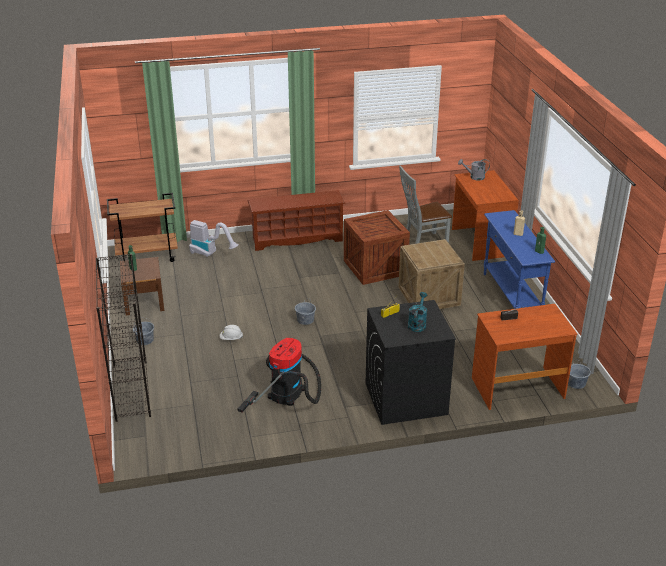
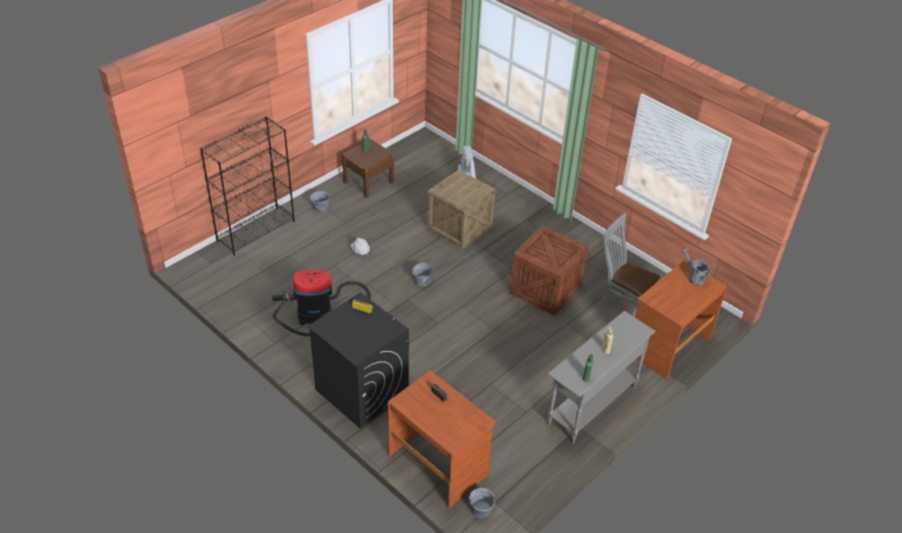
camera: 55 degrees right, 10 degrees up
(148, 256) = (431, 152): brown cart -> none
(297, 239) = (541, 220): brown shoe rack -> none
(417, 323) = (359, 332): turquoise watering can -> none
(429, 297) = (531, 346): crate -> crate (459, 228)
(511, 295) = (591, 405): blue console table -> grey console table

